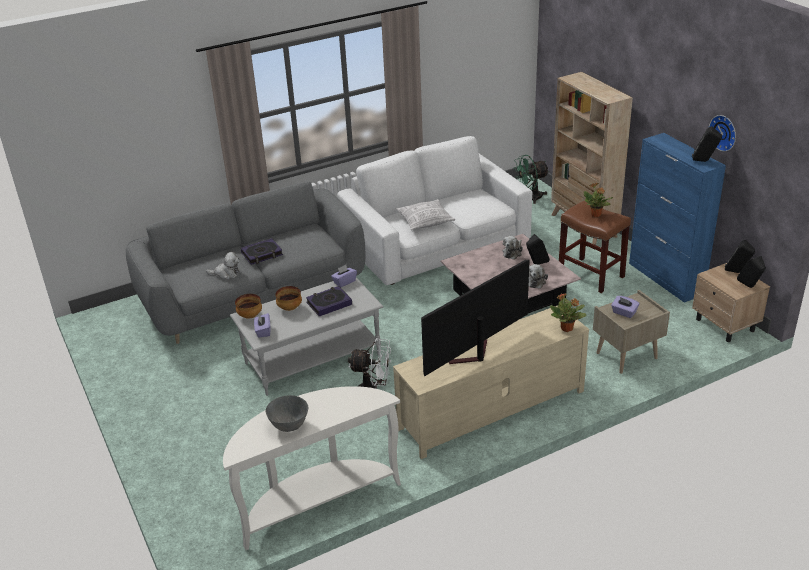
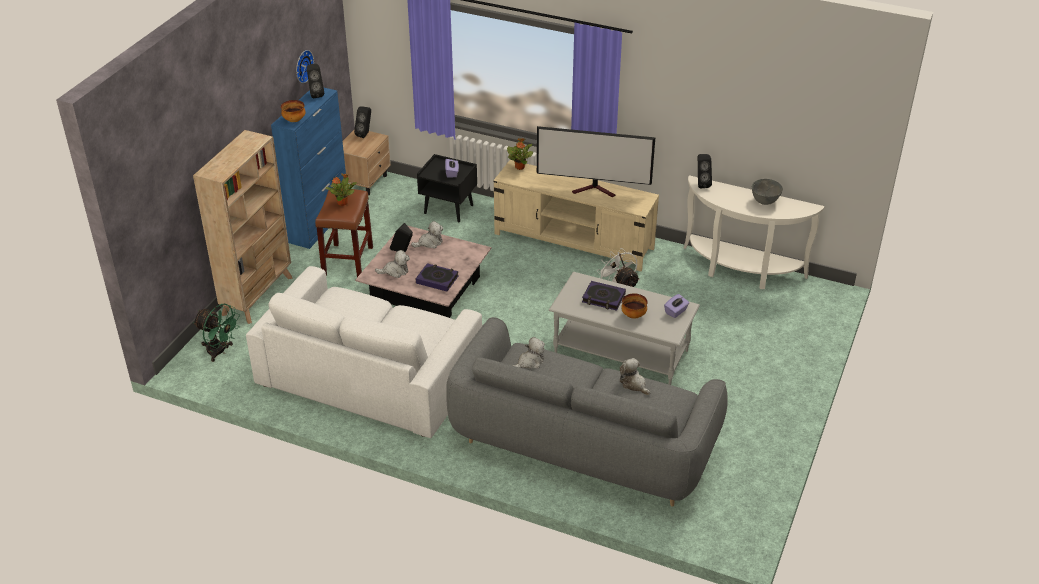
camera: 130 degrees left, 5 degrees up
(250, 316) = (668, 330): bowl -> bowl (294, 120)
(262, 254) = (582, 380): book -> book (437, 280)
(310, 242) = (529, 362): none -> plush toy
(344, 282) = (566, 307): purple tissue box -> none
(425, 221) = (408, 324): pillow -> none
(626, 356) = (449, 209): beige nightstand -> black nightstand
(737, 272) = (348, 143): black speaker -> black speaker (701, 184)

